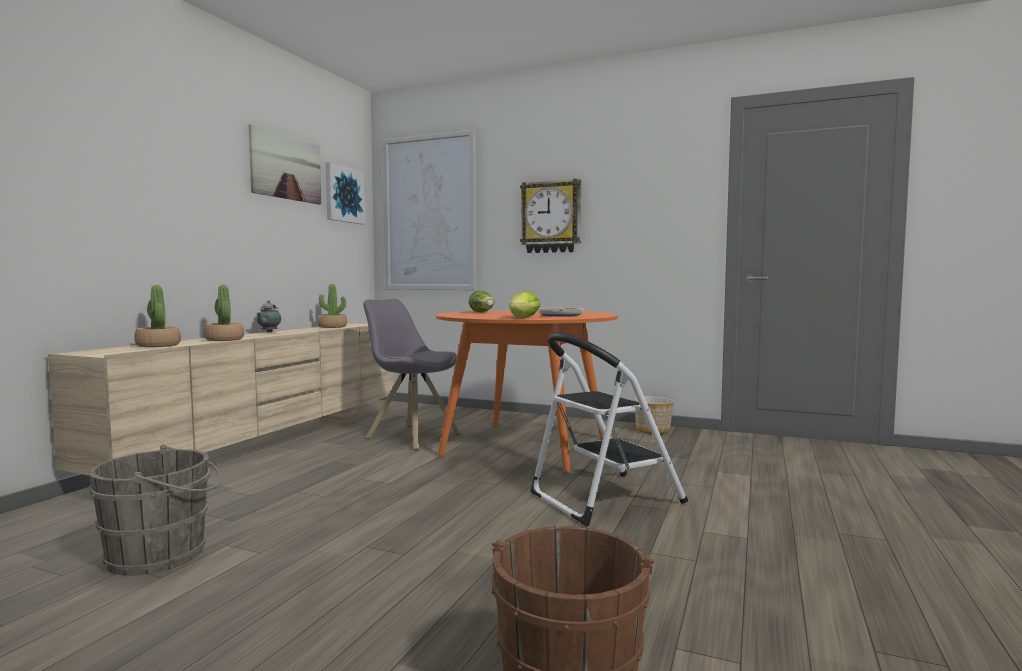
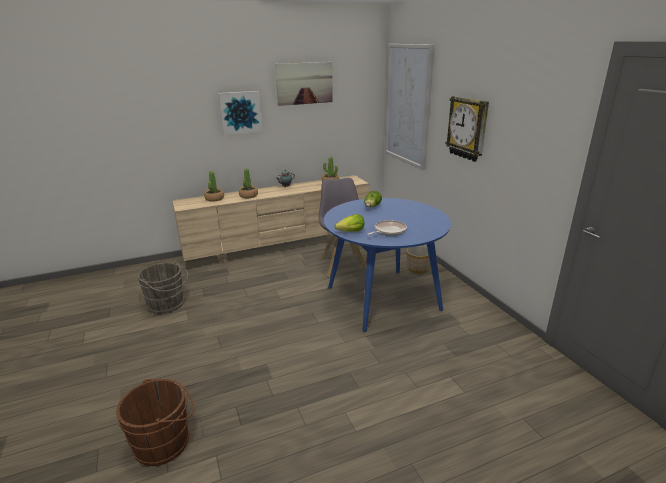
camera: 45 degrees right, 20 degrees up
(344, 194) = (355, 90): picture -> picture (240, 112)
(526, 446) = (383, 298): orange dining table -> blue dining table
(602, 498) = (344, 360): step ladder -> none
(652, 430) = (489, 318): planter -> planter (417, 268)

